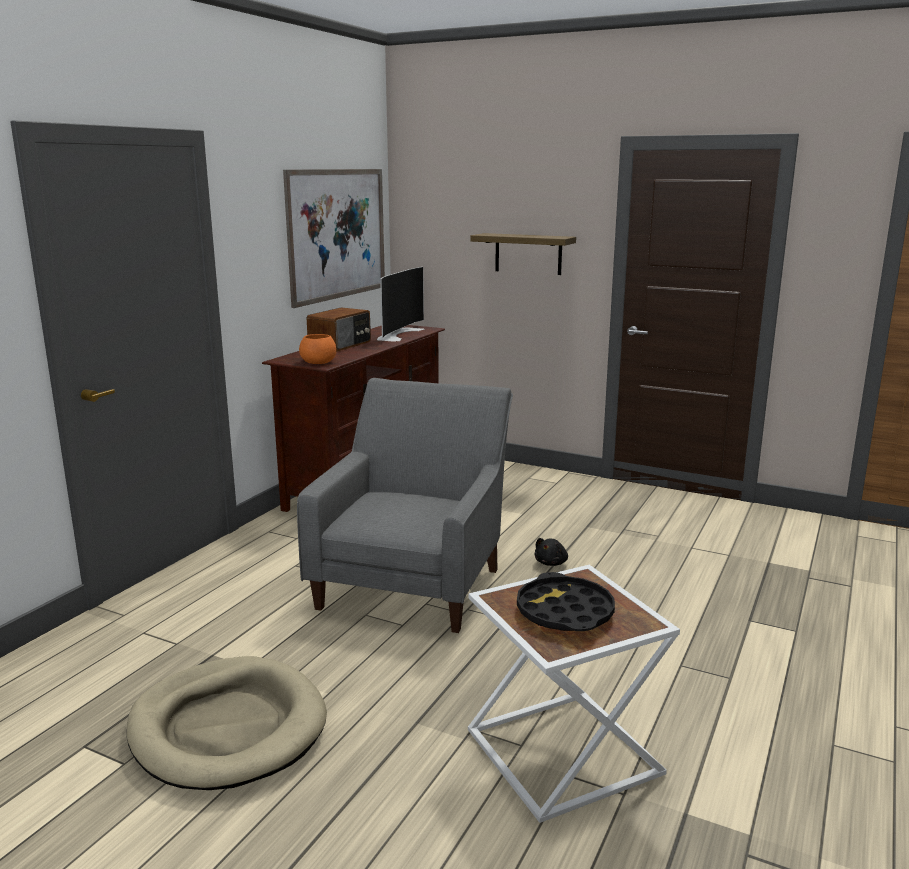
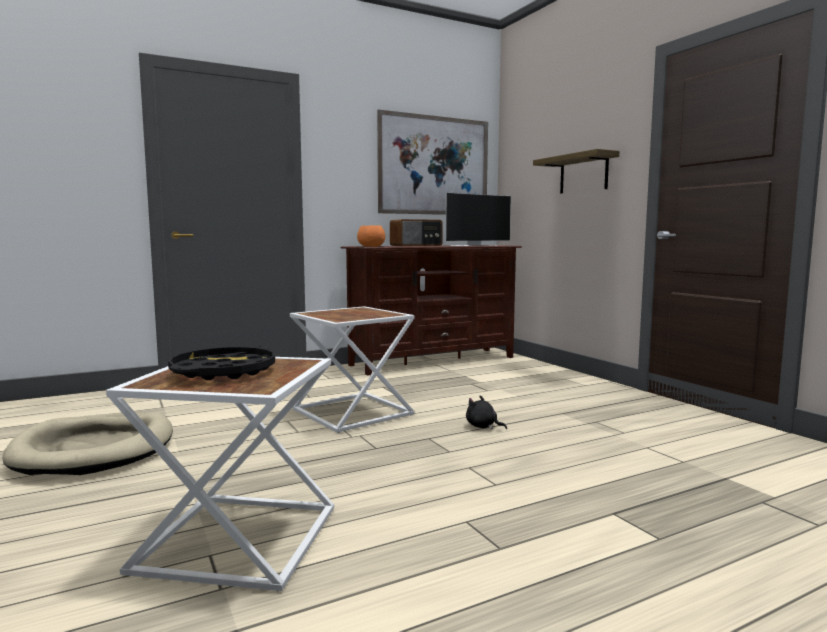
camera: 35 degrees right, 10 degrees down
(413, 581) = (355, 412): grey armchair -> white side table
(551, 563) = (483, 426): black plush toy -> black plush toy turned 60 degrees clockwise

